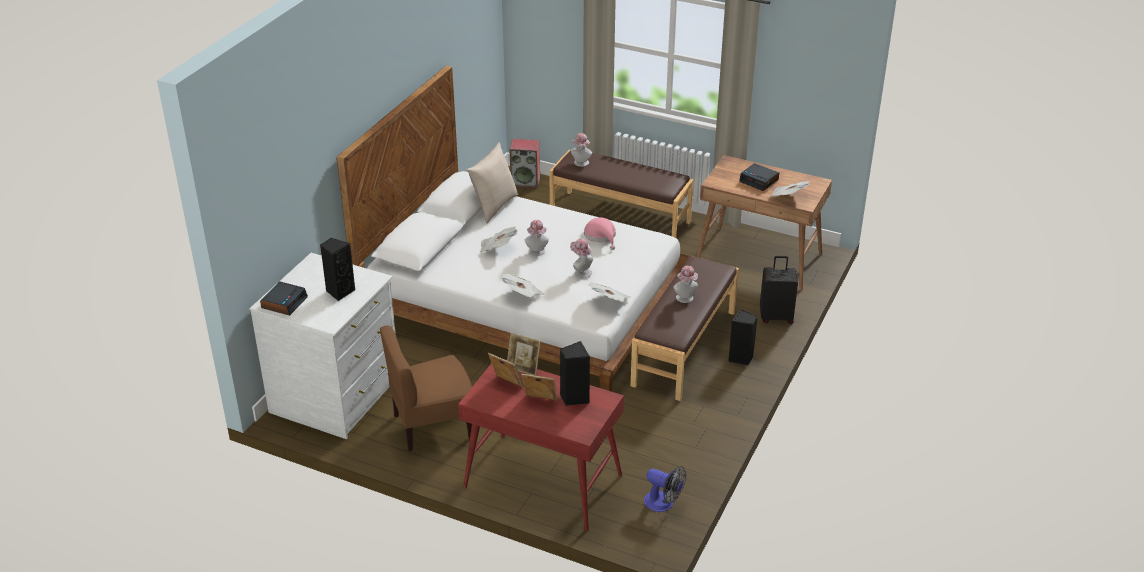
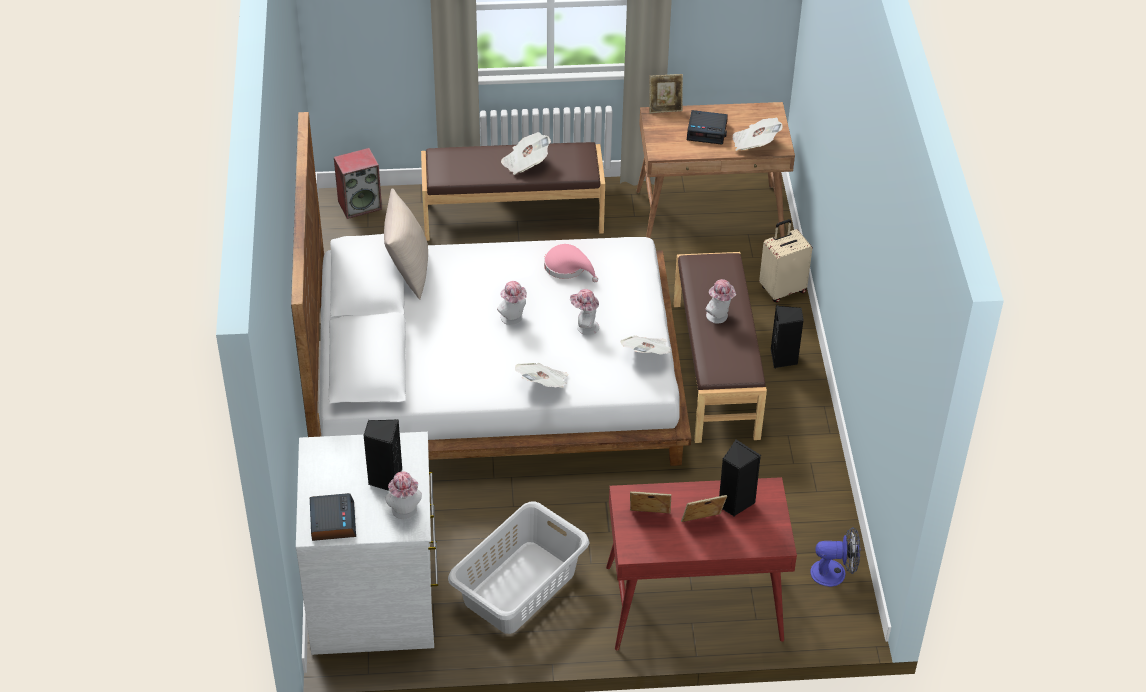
camera: 30 degrees left, 10 degrees up
(432, 426) = (518, 587): brown chair -> grey laundry basket
(497, 248) = (461, 330): newspaper -> newspaper (525, 163)
(523, 368) = (651, 488): picture frame -> picture frame (665, 108)
(581, 163) = (456, 168): hat -> hat (405, 512)
(776, 317) = (782, 289): black suitcase -> beige suitcase

